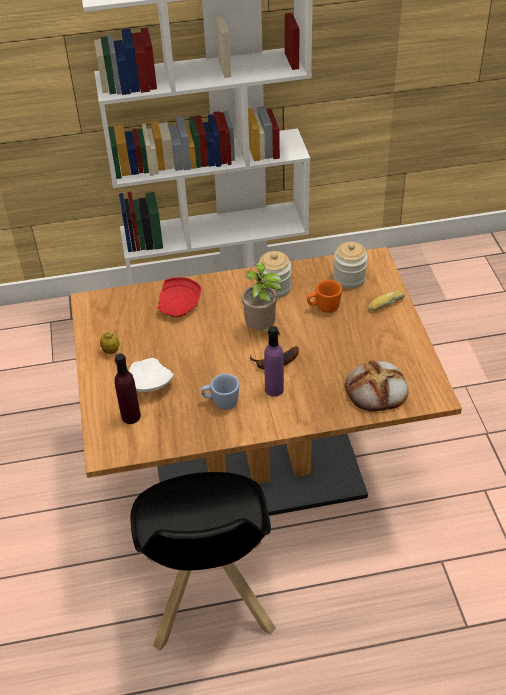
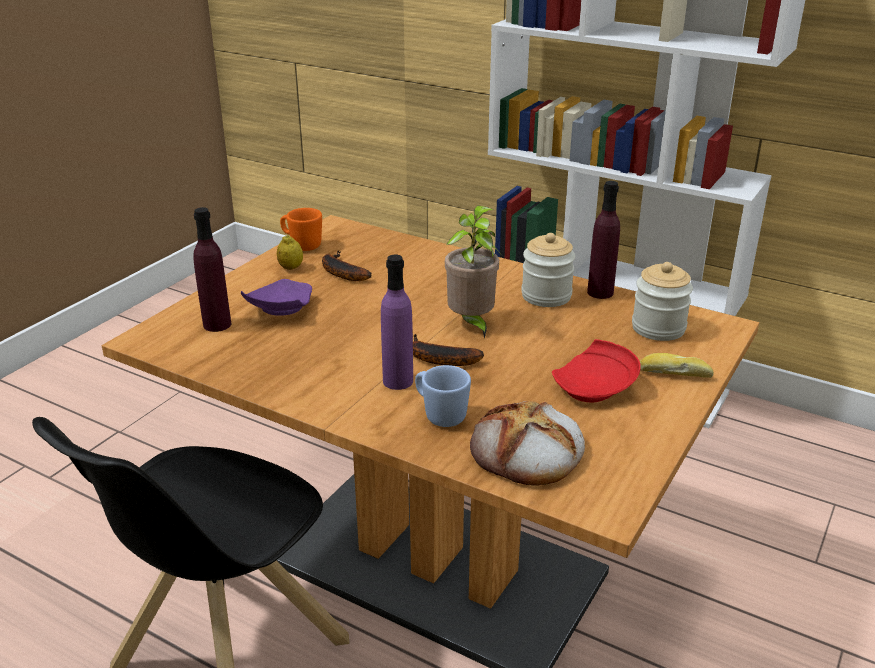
camera: 40 degrees right, 15 degrees down
(144, 336) = (340, 272): none -> banana
(149, 384) = (279, 309): white plate -> purple plate
(179, 305) = (416, 265): red plate -> red plate (595, 388)
(221, 402) = (321, 361): blue mug -> blue mug (440, 414)
(297, 269) = (600, 292): none -> purple bottle
(323, 307) = (580, 339): orange mug -> orange mug (301, 245)

